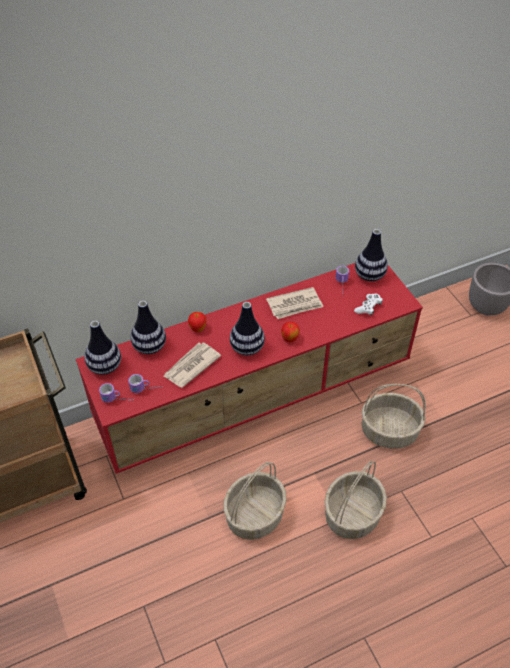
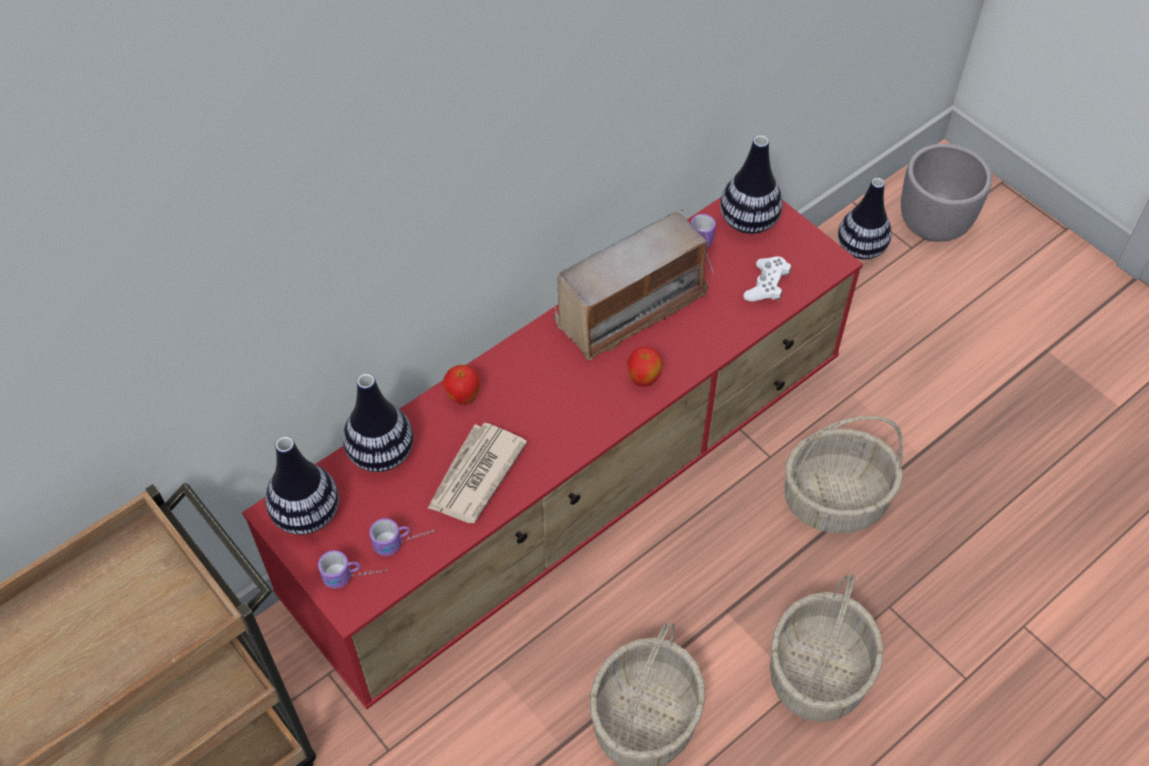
camera: 15 degrees left, 5 degrees up
(247, 348) = (569, 414): vase -> vase (860, 249)
(295, 305) = (631, 309): newspaper -> radio

